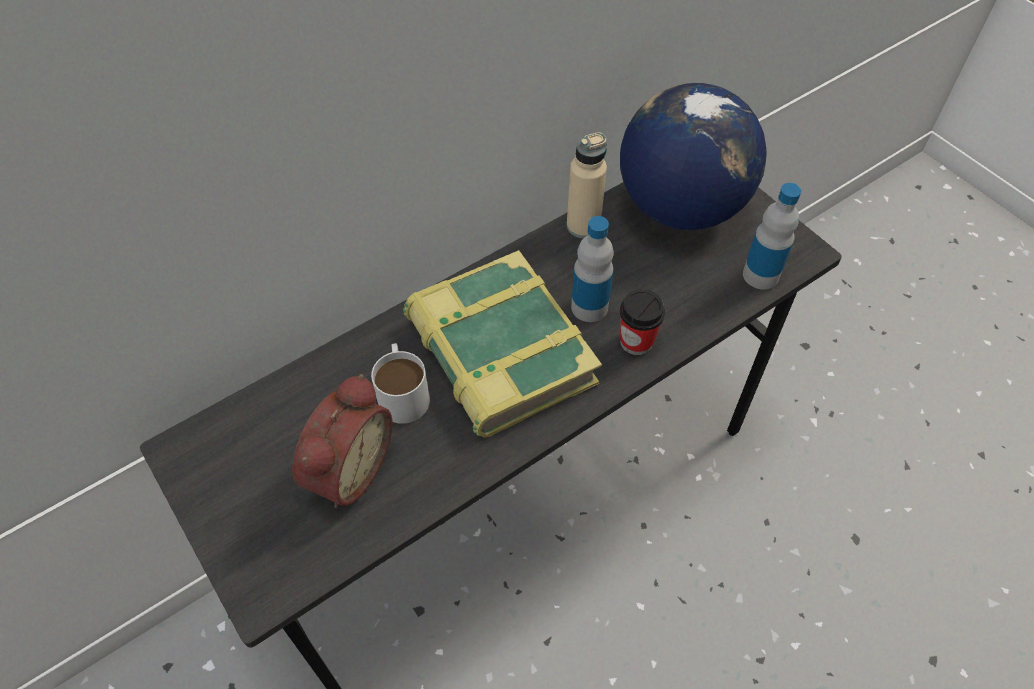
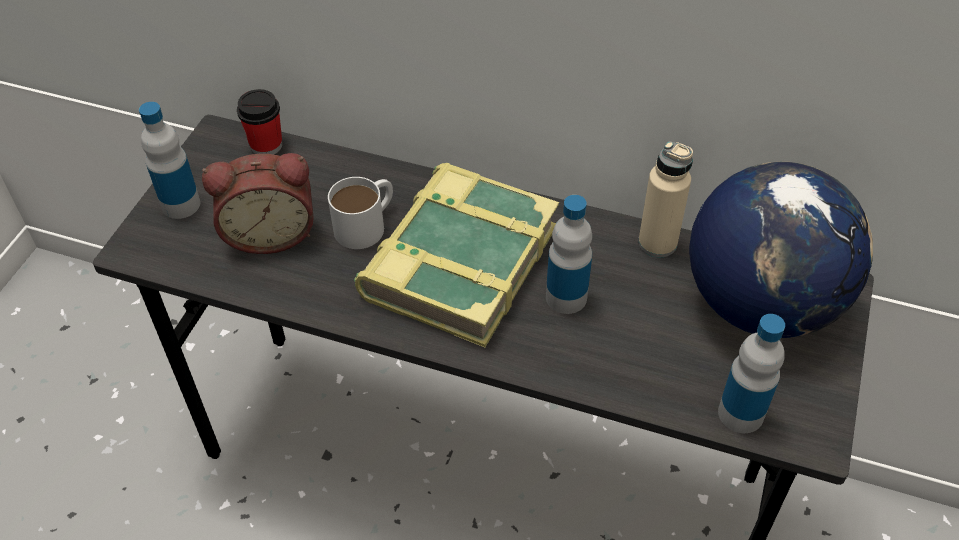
camera: 55 degrees right, 5 degrees down
(241, 525) = (181, 204): none -> bottle
(636, 341) = (559, 352): cup -> cup (266, 145)

